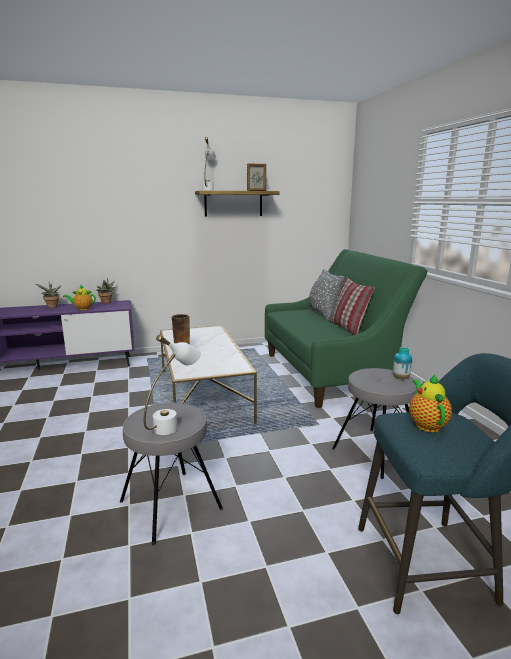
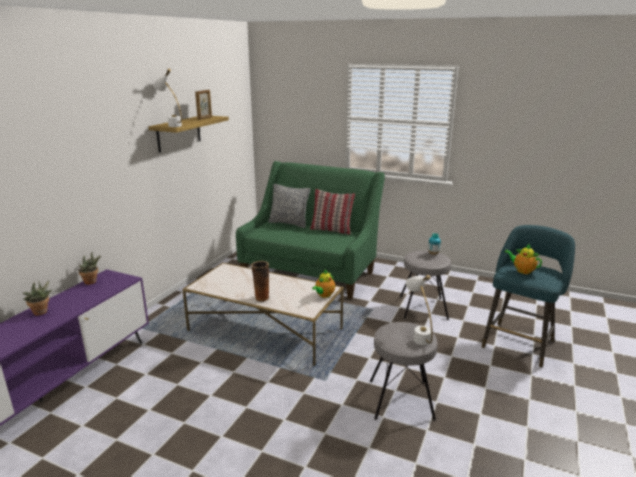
camera: 50 degrees left, 5 degrees up
(82, 309) = (89, 299): teapot -> teapot (324, 295)

